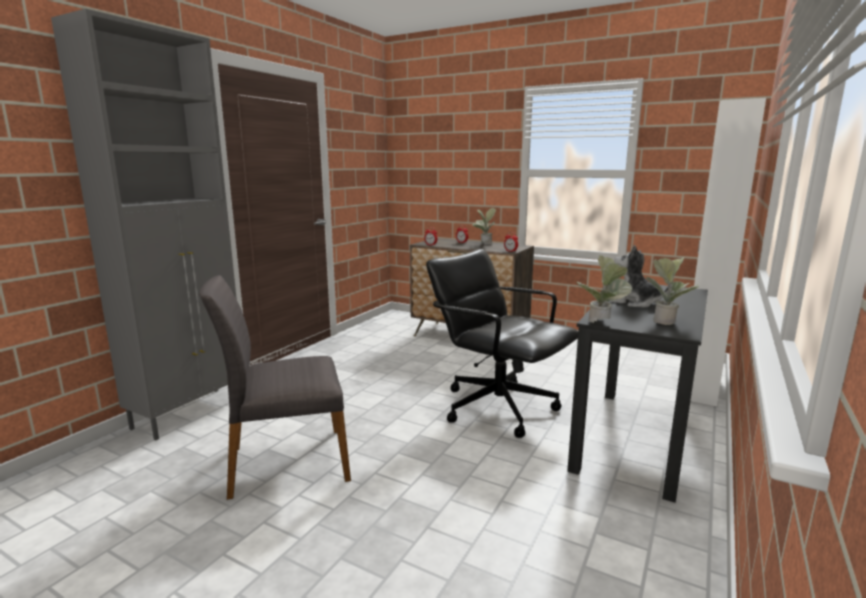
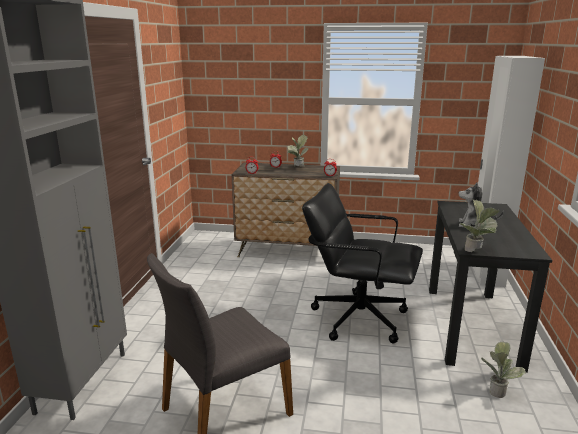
camera: 20 degrees left, 5 degrees up
(666, 321) = (513, 242): potted plant -> potted plant (497, 390)

